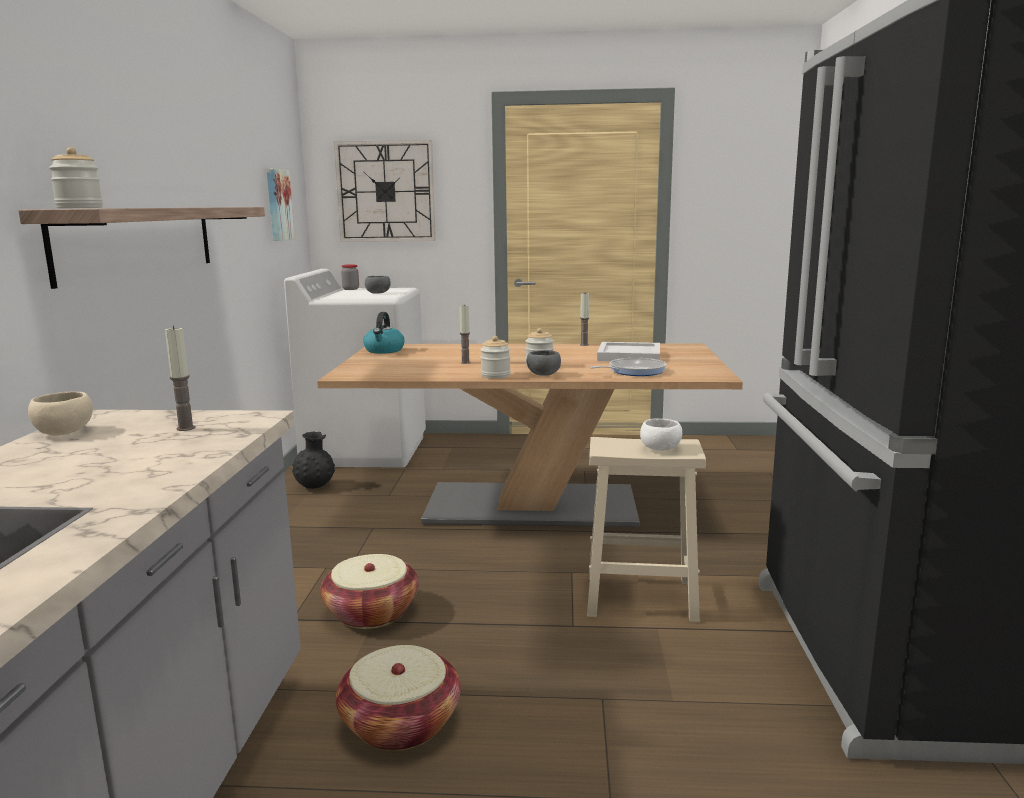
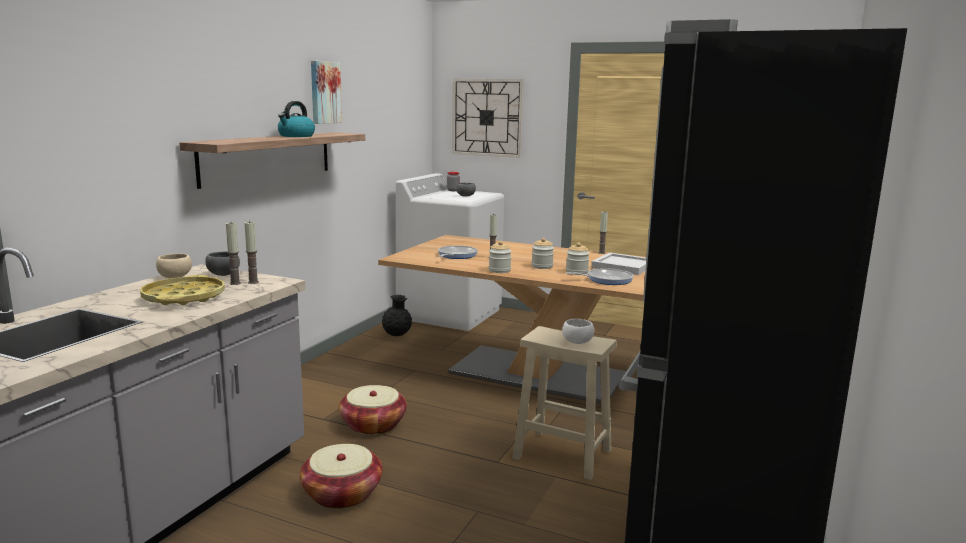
camera: 20 degrees right, 0 degrees up
(79, 208) = (213, 141): jar -> jar (577, 272)
(123, 460) = (184, 297): none -> yellow tray
(214, 423) = (253, 282): none -> candle
(277, 205) = (399, 126): picture -> picture (324, 92)
(384, 350) = (449, 241): kettle -> kettle (296, 136)
(416, 365) = (456, 255): none -> frying pan
(544, 375) = (534, 274): grey bowl -> grey bowl (223, 275)

